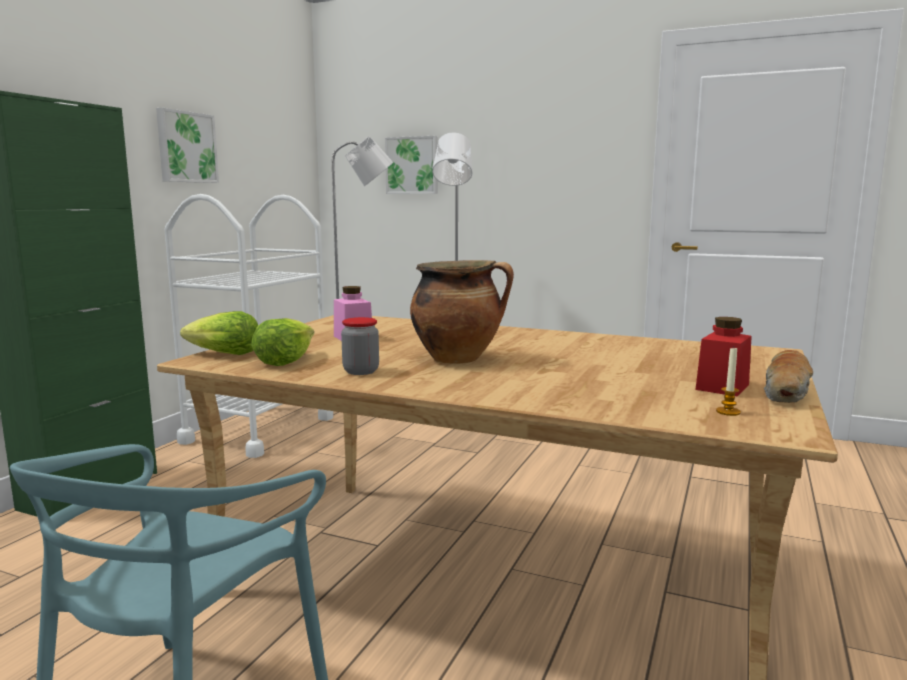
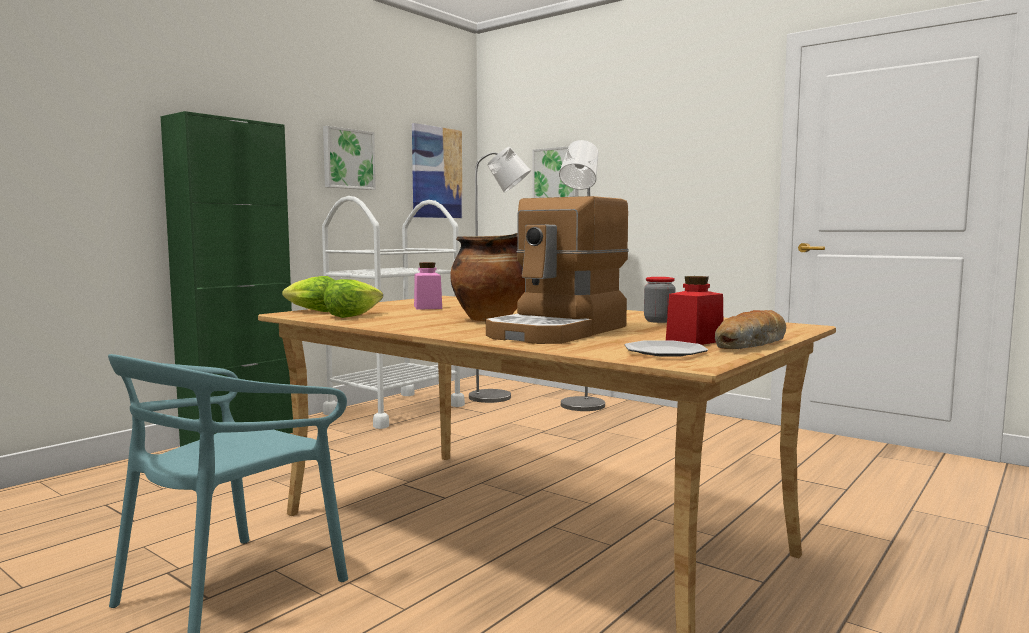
camera: 15 degrees right, 5 degrees down
(279, 161) = (436, 172): none -> picture
(361, 371) = (401, 322): jar -> jar (659, 321)
(562, 379) = (559, 331): none -> coffee machine
(728, 412) = (665, 352): candle -> plate

